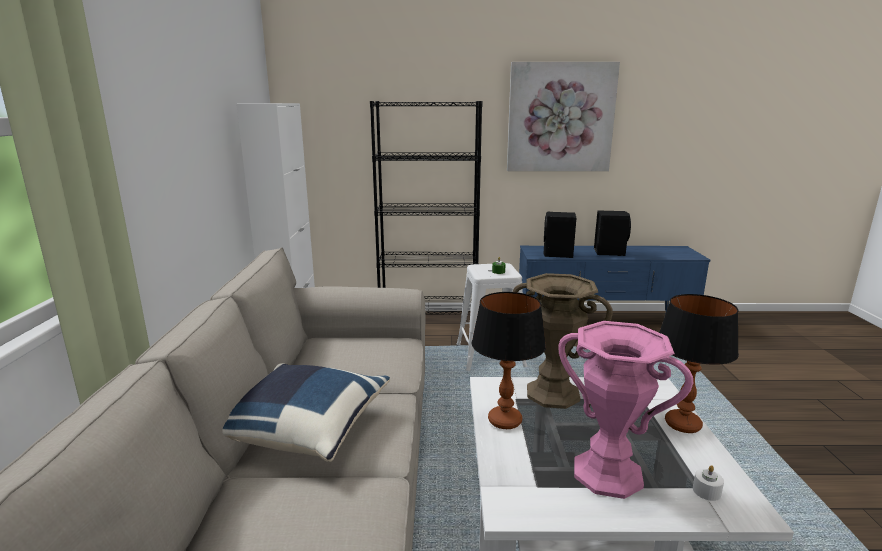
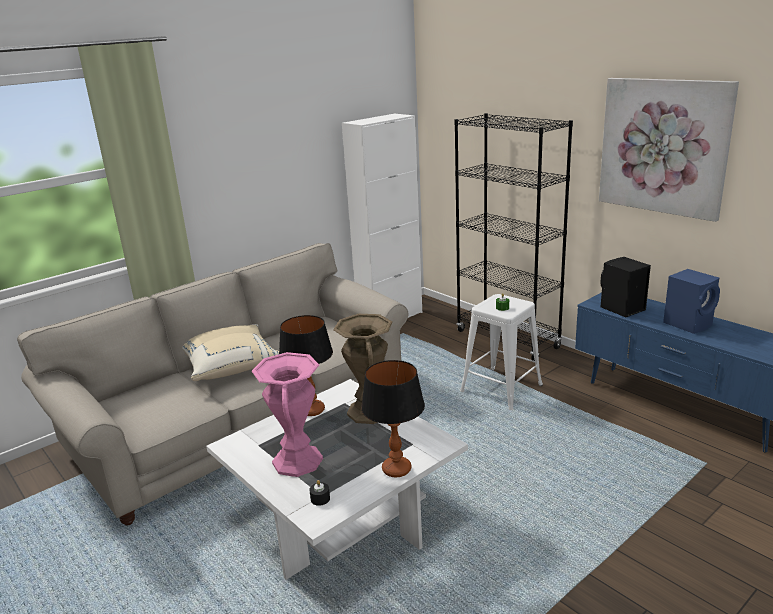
camera: 50 degrees right, 5 degrees up
(305, 429) = (231, 366): blue pillow -> beige pillow
(609, 252) = (689, 324): black speaker -> blue speaker
(706, 491) = (320, 499): white candle -> black candle

